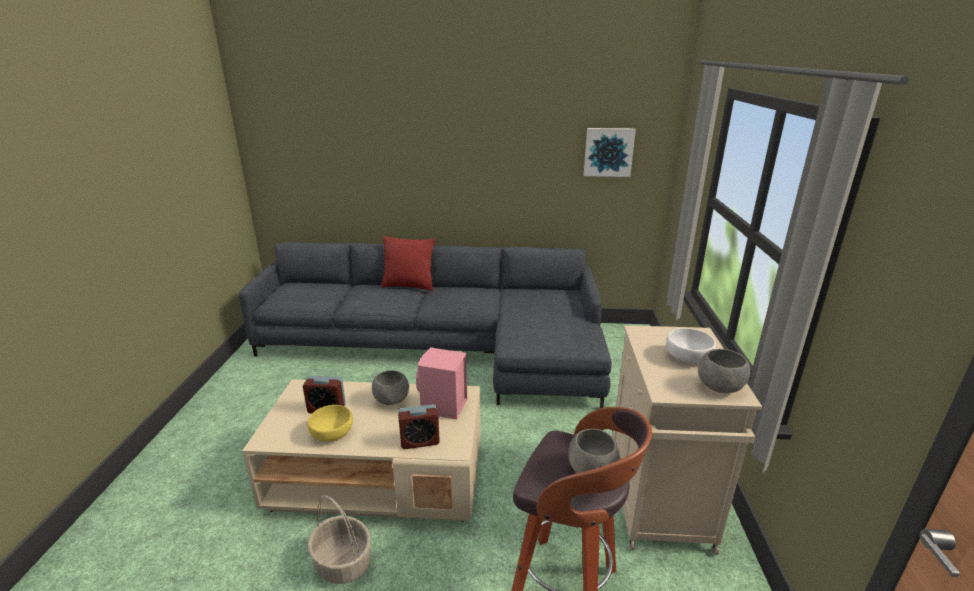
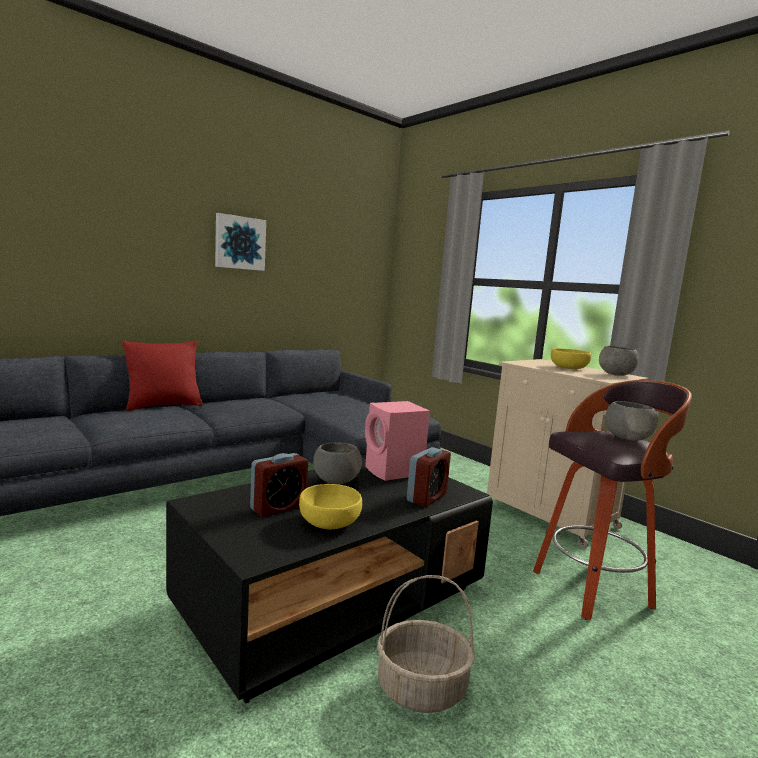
camera: 45 degrees left, 15 degrees down
(379, 478) = (333, 599): beige coffee table -> black coffee table
(608, 152) = (346, 257): picture -> picture (239, 243)
(687, 356) = (568, 368): white bowl -> yellow bowl

